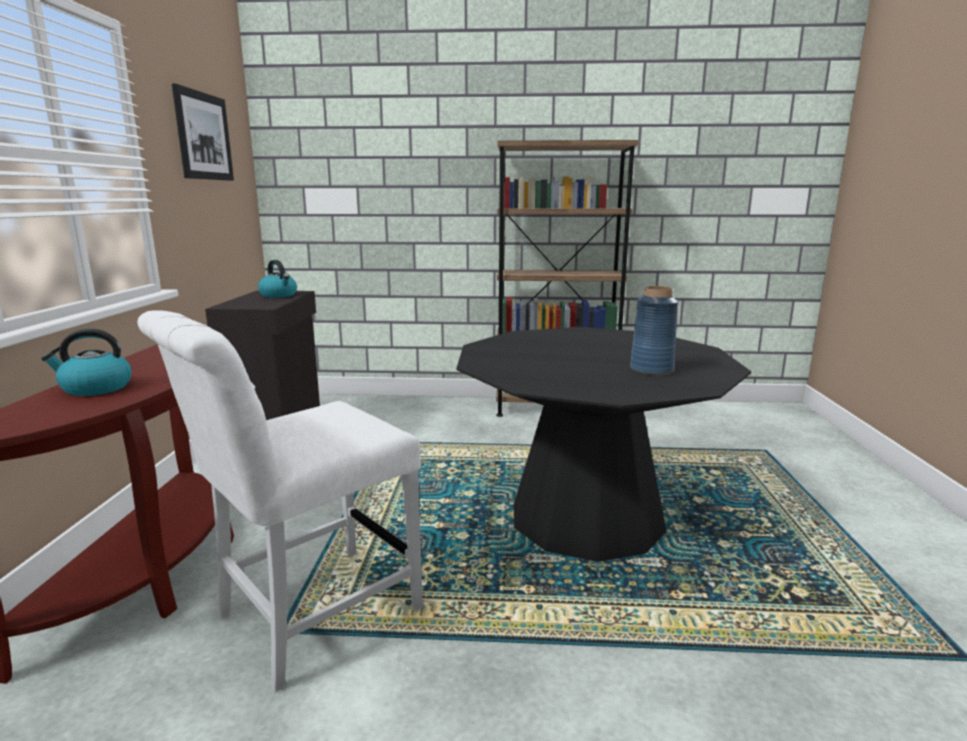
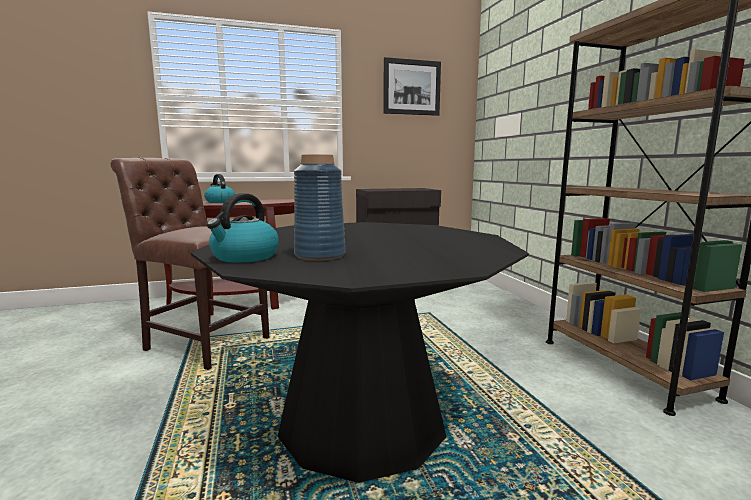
camera: 70 degrees right, 5 degrees down
(279, 295) = (412, 189): kettle -> kettle (244, 257)
(309, 616) = (203, 342): white chair -> brown chair

